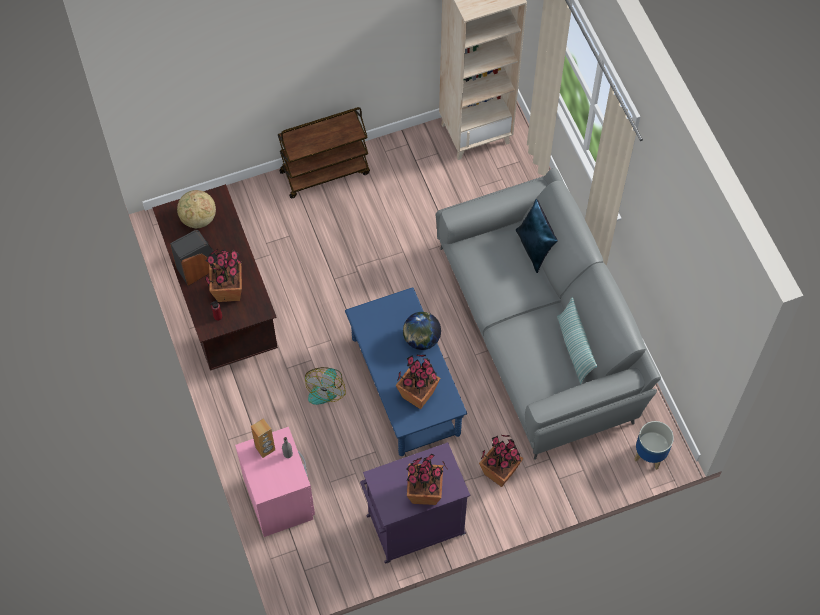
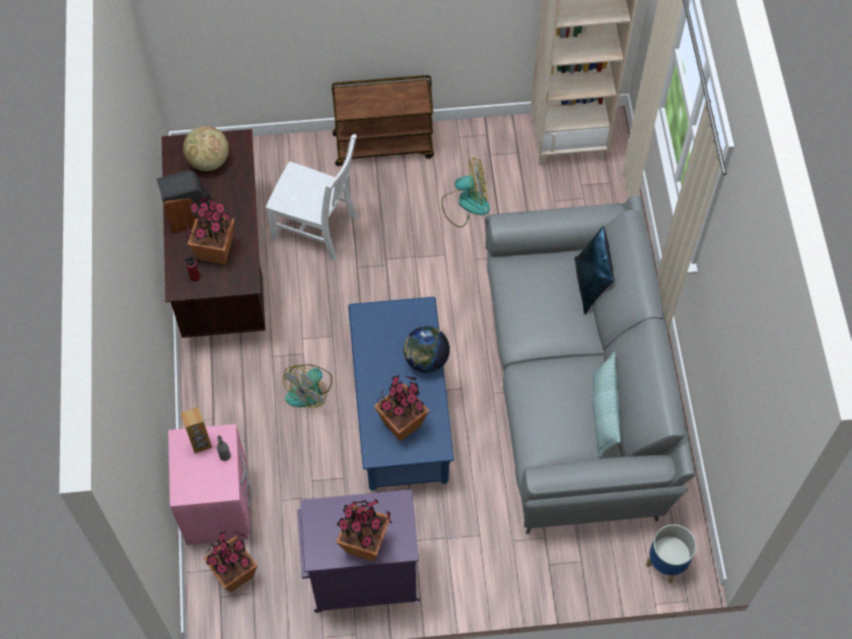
camera: 15 degrees right, 0 degrees up
(291, 254) = (317, 228): none -> white chair
(407, 205) = (465, 203): none -> fan
(499, 472) = (481, 539): potted plant -> potted plant (235, 574)

